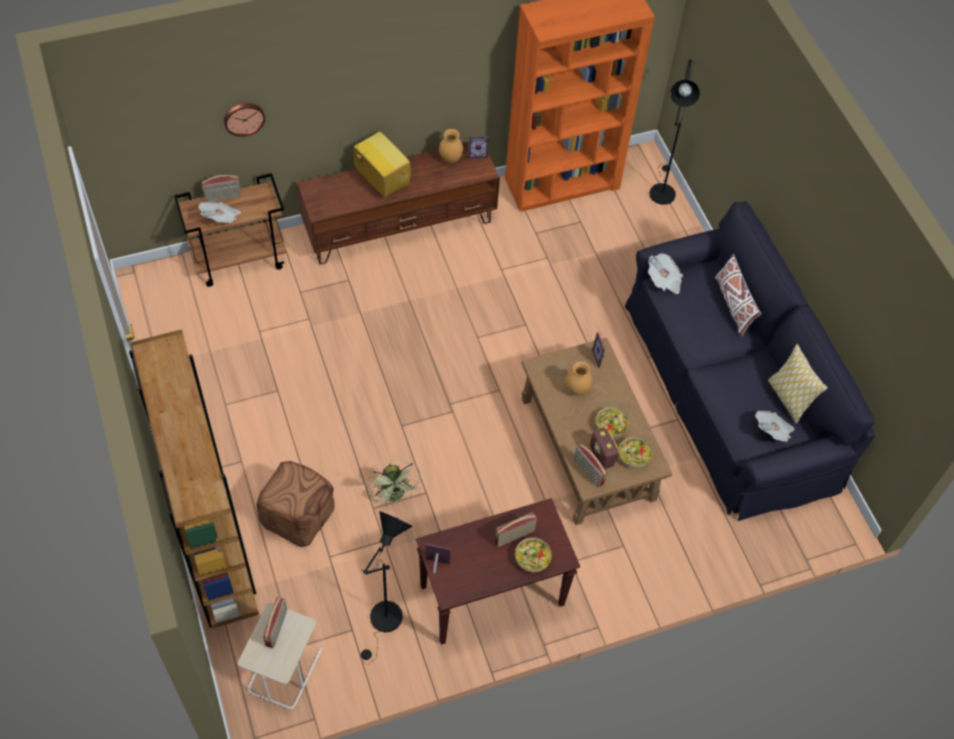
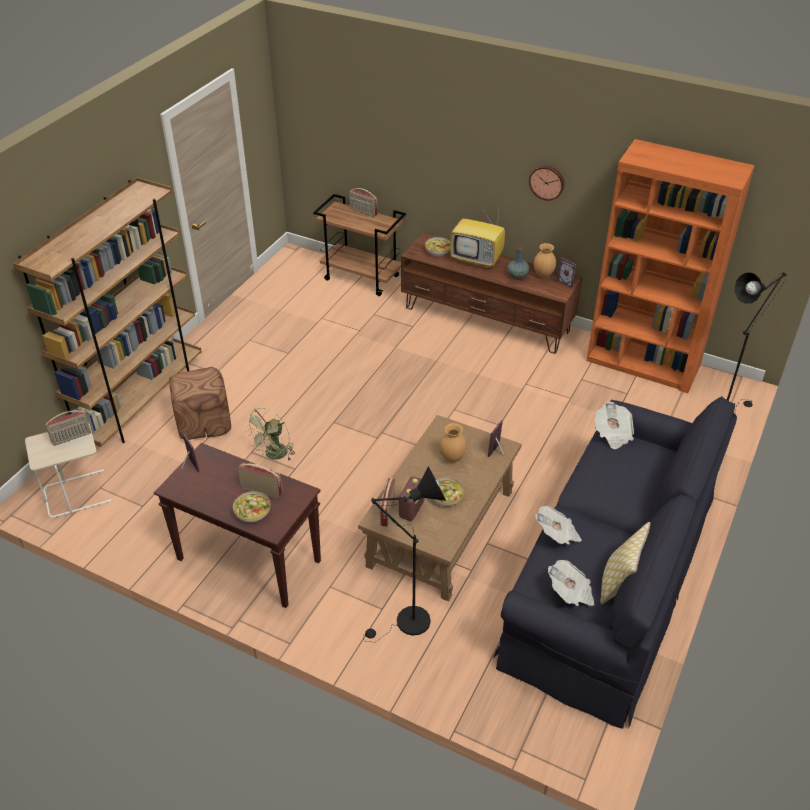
camera: 50 degrees right, 15 degrees down
(221, 218) = (347, 221): newspaper -> newspaper (557, 534)
(244, 118) = (392, 145): wall clock -> wall clock (547, 182)
(381, 180) = (477, 260): television -> television turned 105 degrees clockwise
(384, 623) = (164, 518): black floor lamp -> black floor lamp (407, 624)
(432, 175) = (517, 276): none -> vase
(634, 456) = (436, 528): bowl -> bowl (438, 251)
(733, 305) = (654, 487): white pillow -> none

